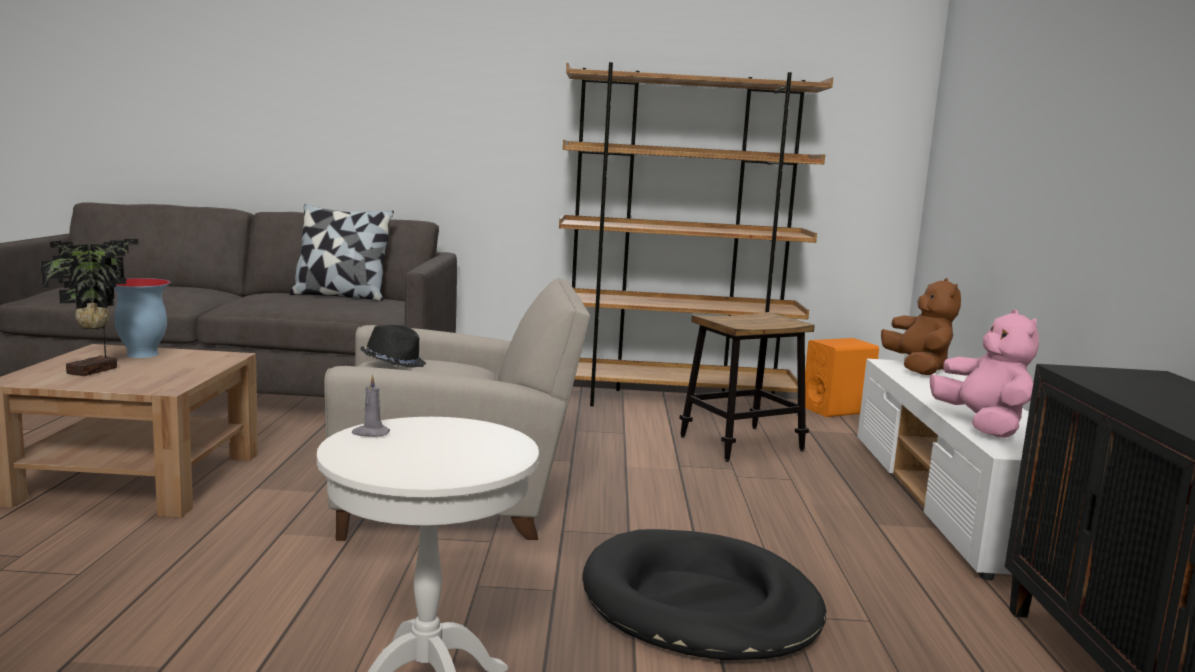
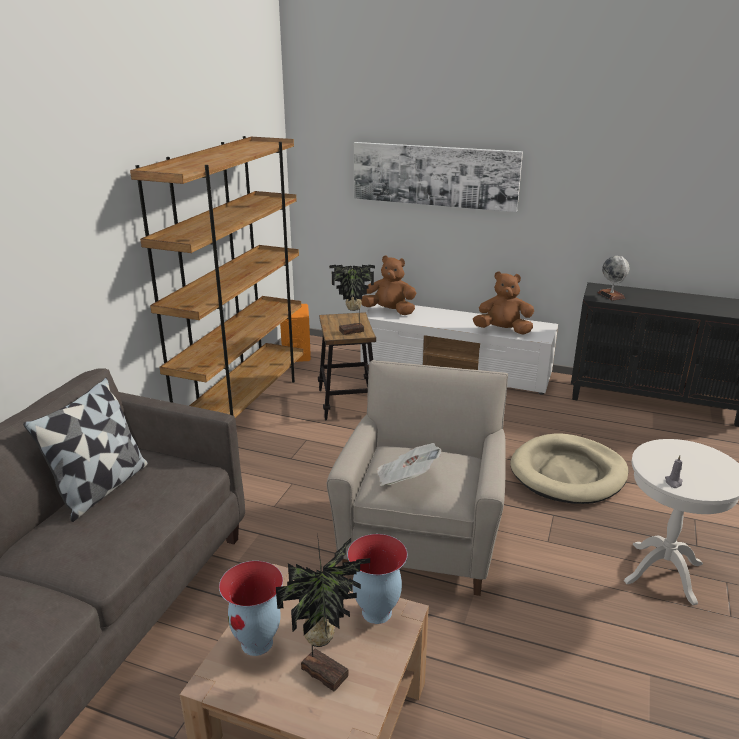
camera: 70 degrees left, 15 degrees up
(171, 381) = (375, 612): none -> vase
(394, 363) = (406, 478): black hat -> newspaper
(699, 604) = (568, 473): black dog bed -> beige dog bed
(737, 322) = (352, 331): none -> potted plant
(982, 426) = (503, 330): pink plush toy -> brown plush toy
(1030, 145) = (434, 175): none -> picture
(1120, 380) = (611, 295): none -> globe

